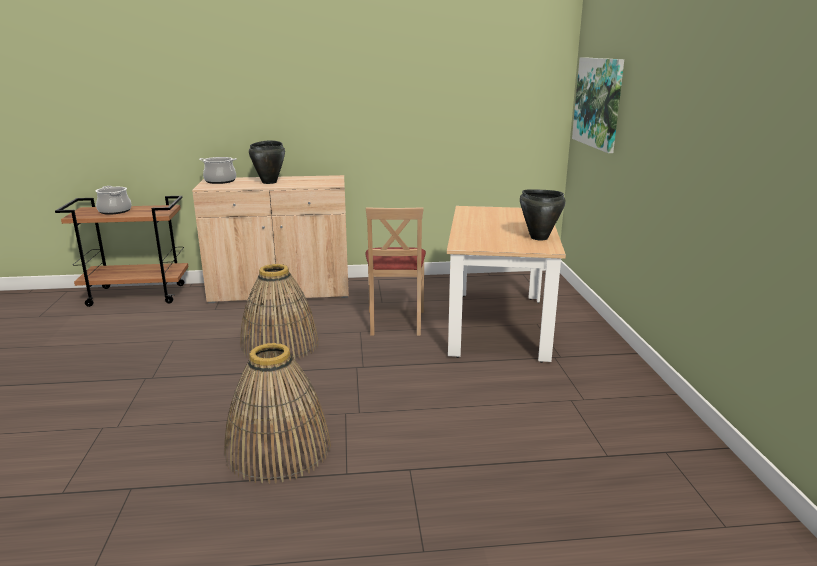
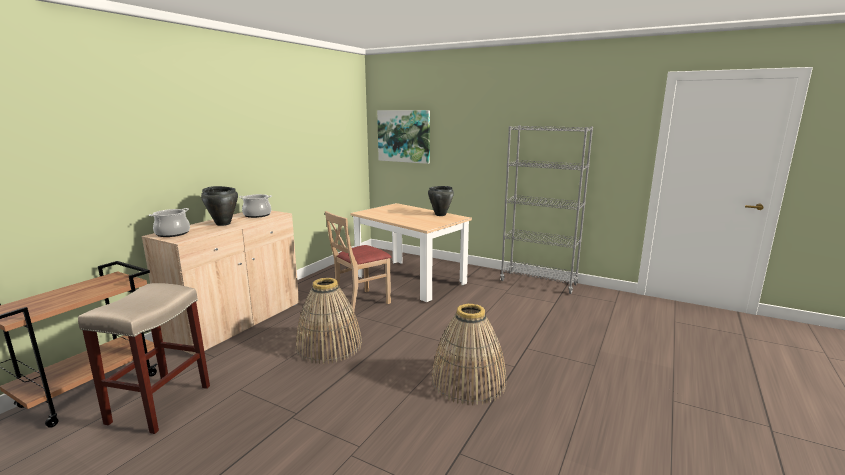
camera: 55 degrees left, 5 degrees down
(115, 211) = (57, 297): cooking pot -> cooking pot (257, 215)
(132, 323) = (159, 405): none -> beige stool
(395, 322) = (361, 302): beige chair -> beige chair turned 105 degrees clockwise
(664, 418) = (538, 283): none -> grey bookcase

